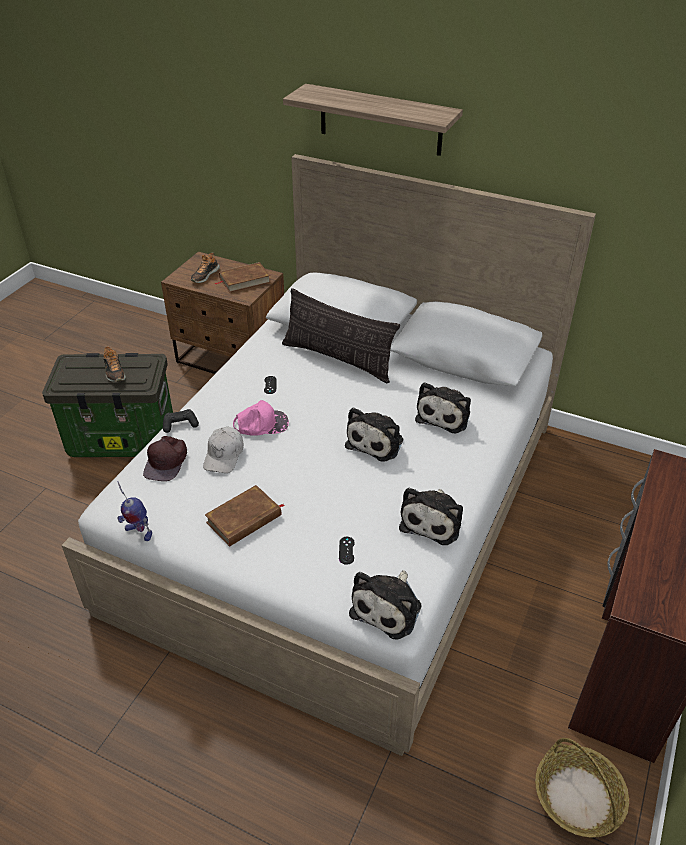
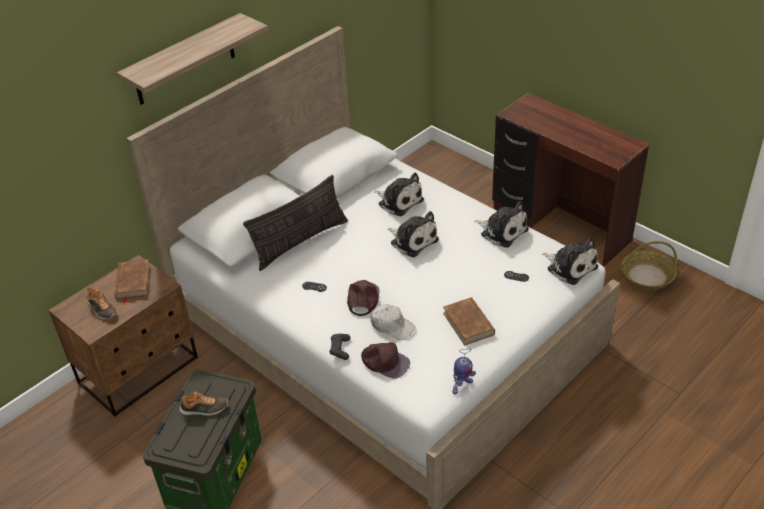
camera: 70 degrees left, 0 degrees up
(261, 424) = (363, 299): pink cap -> brown cap

